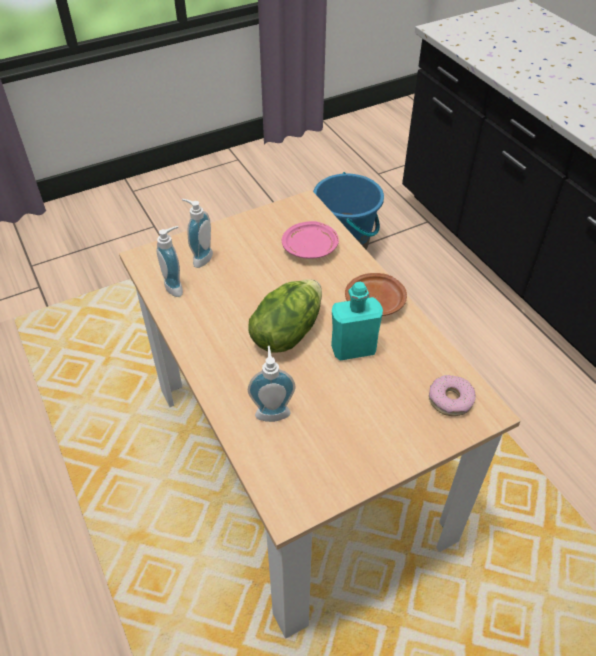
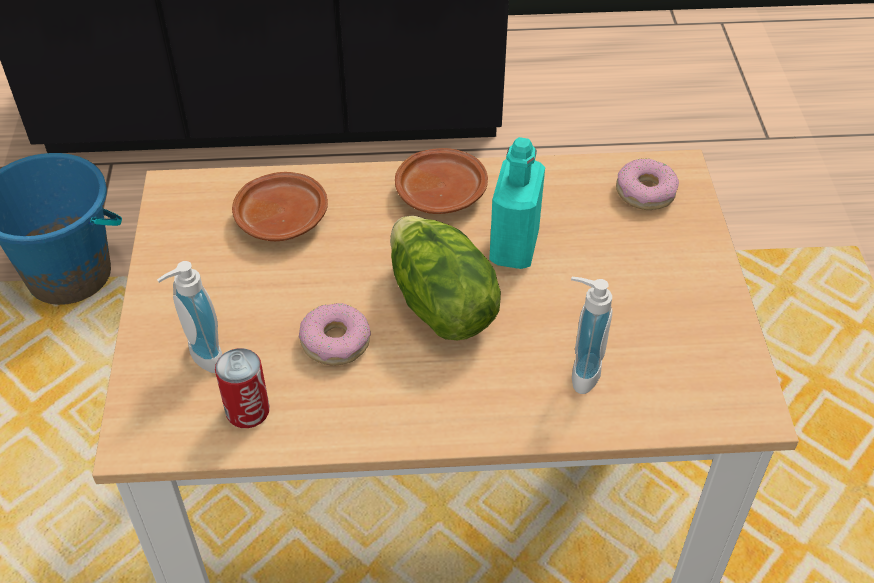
camera: 65 degrees left, 0 degrees up
(176, 286) = (247, 411): soap dispenser -> can
(237, 300) = (335, 342): none -> donut
(310, 248) = (282, 218): pink plate -> brown plate

